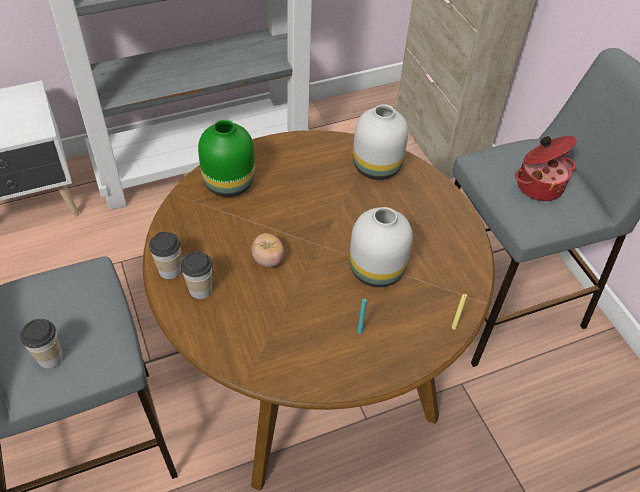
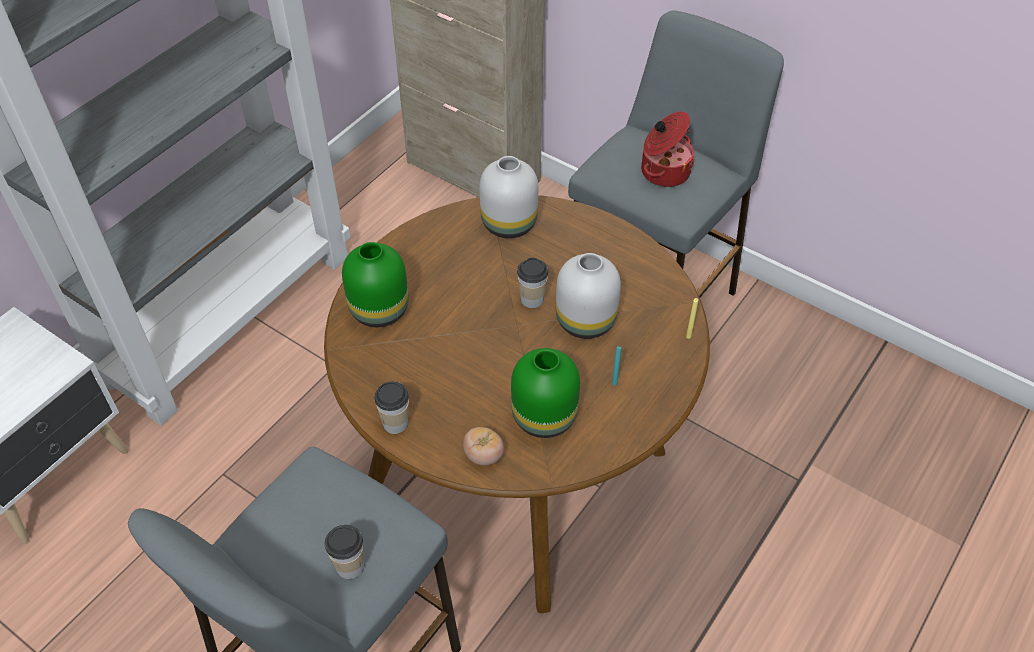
camera: 30 degrees left, 0 degrees up
(200, 290) = (441, 425): cup -> cup (532, 299)
(268, 260) = (480, 363): tomato -> tomato (483, 456)
(280, 327) = (543, 418): none -> green vase

